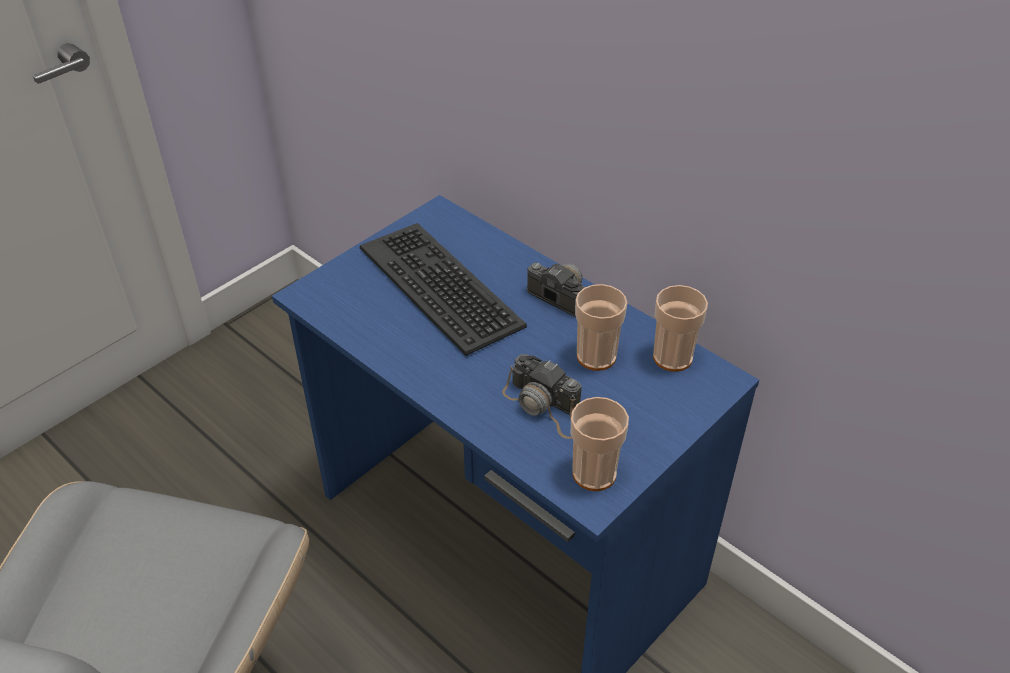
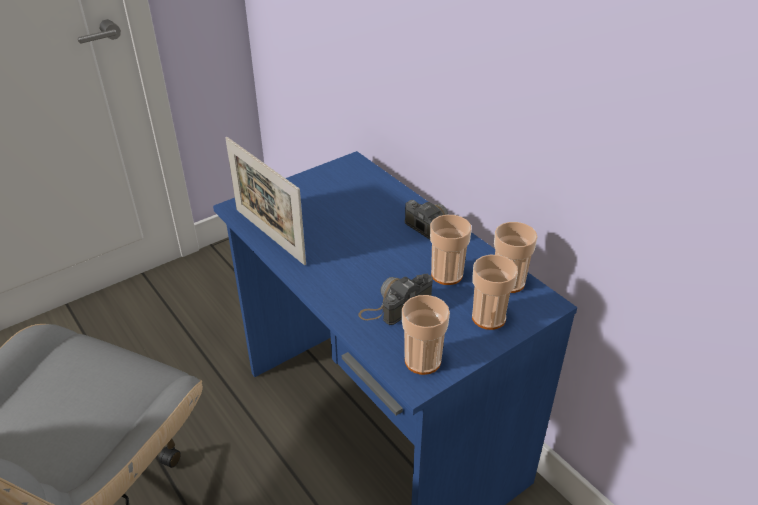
camera: 10 degrees right, 5 degrees down
(360, 330) = (269, 236): none -> picture frame
(441, 286) = (340, 212): keyboard -> none
(544, 406) = (396, 305): camera -> camera turned 90 degrees clockwise
(659, 407) = (488, 317): none -> cup

